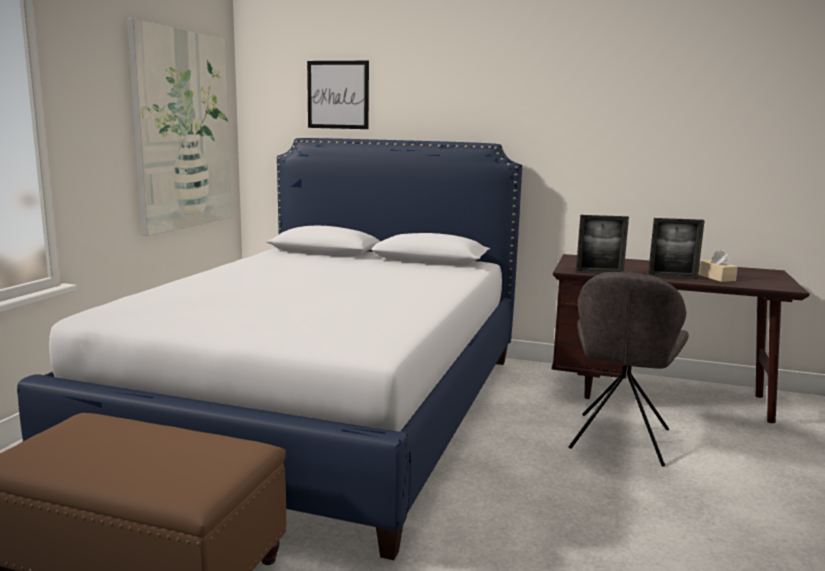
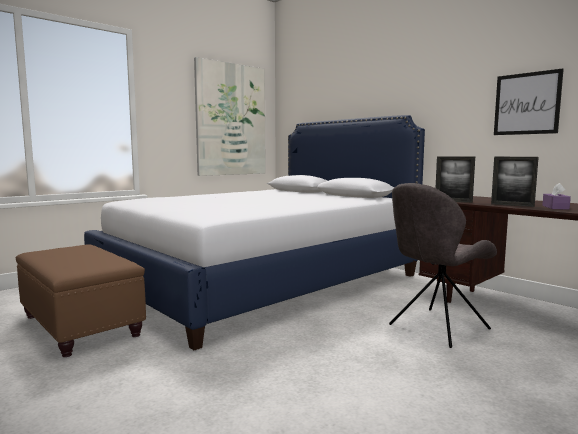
camera: 30 degrees right, 5 degrees down
(338, 95) = (322, 94): picture -> picture (526, 103)
(716, 278) = (555, 207): beige tissue box -> purple tissue box

